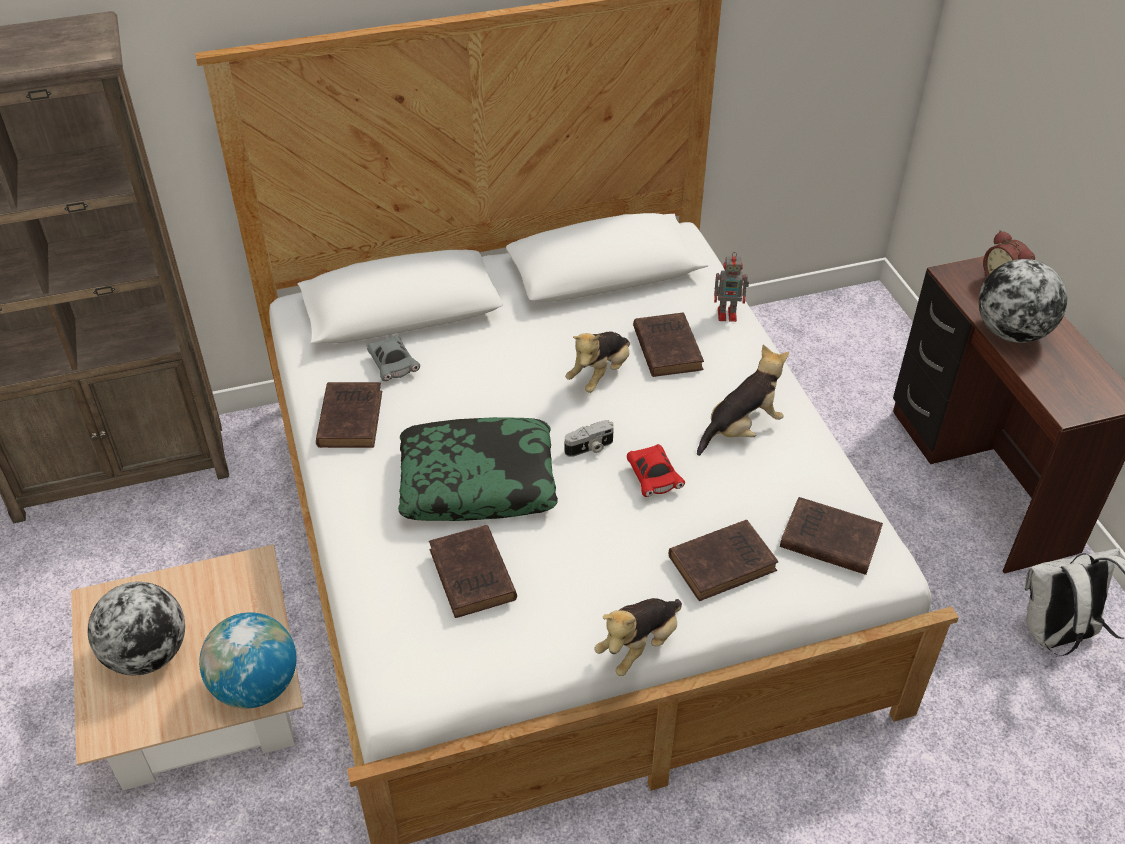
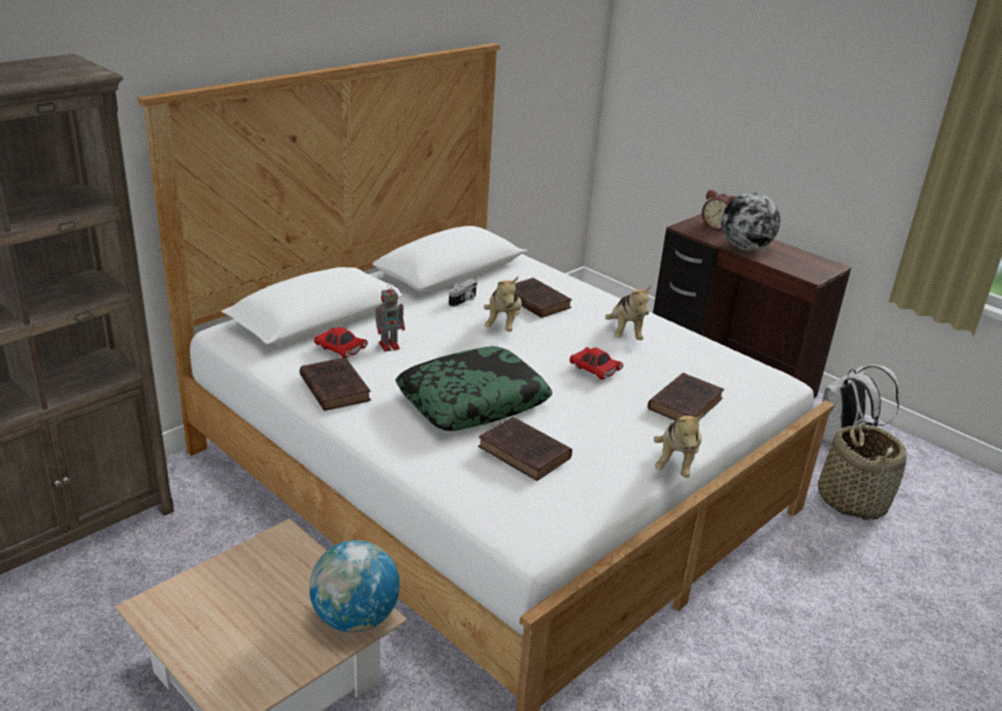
camera: 30 degrees left, 15 degrees down
(147, 655) = (233, 629): globe -> none
(393, 366) = (340, 350): grey toy car -> red toy car
(590, 448) = (536, 363): camera -> camera (464, 300)
(728, 314) = (558, 277): toy robot -> toy robot (390, 345)
(741, 429) = (625, 333): plush toy -> plush toy turned 150 degrees clockwise
(827, 539) = (735, 375): brown book -> none
(996, 727) = (852, 500): none -> basket

